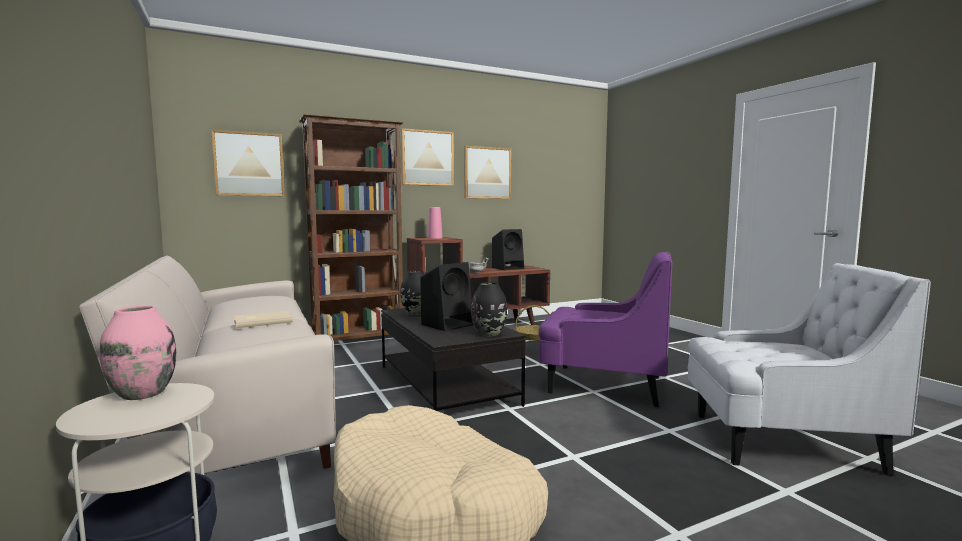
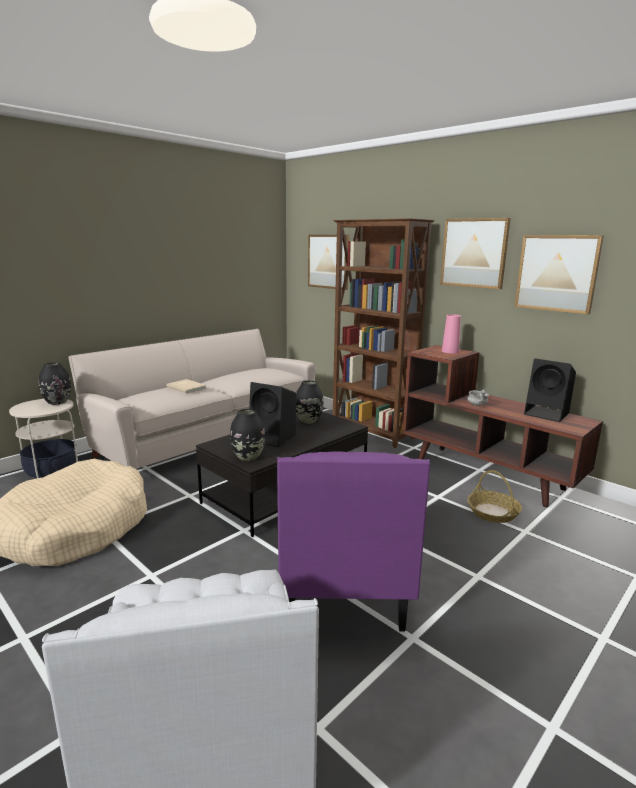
camera: 70 degrees right, 10 degrees up
(142, 393) = (57, 402): pink vase -> black vase

